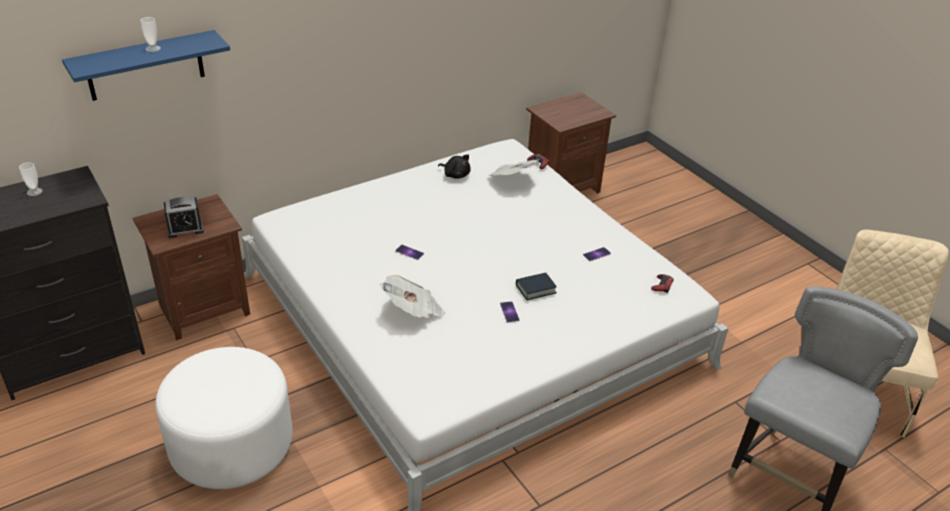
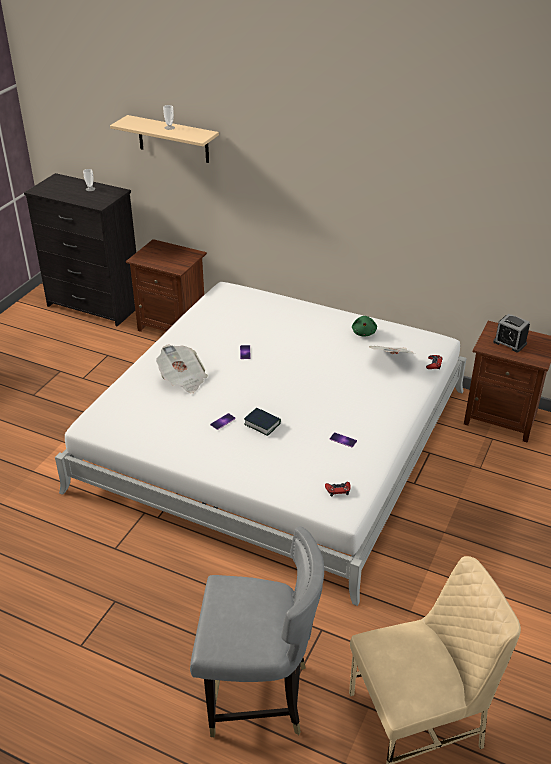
camera: 60 degrees right, 0 degrees up
(145, 66) = (173, 139): blue shelf -> beige shelf
(185, 228) = (160, 258): alarm clock -> alarm clock (509, 343)
(232, 445) = (71, 393): white ottoman -> none
(455, 175) = (364, 333): black plush toy -> green plush toy

